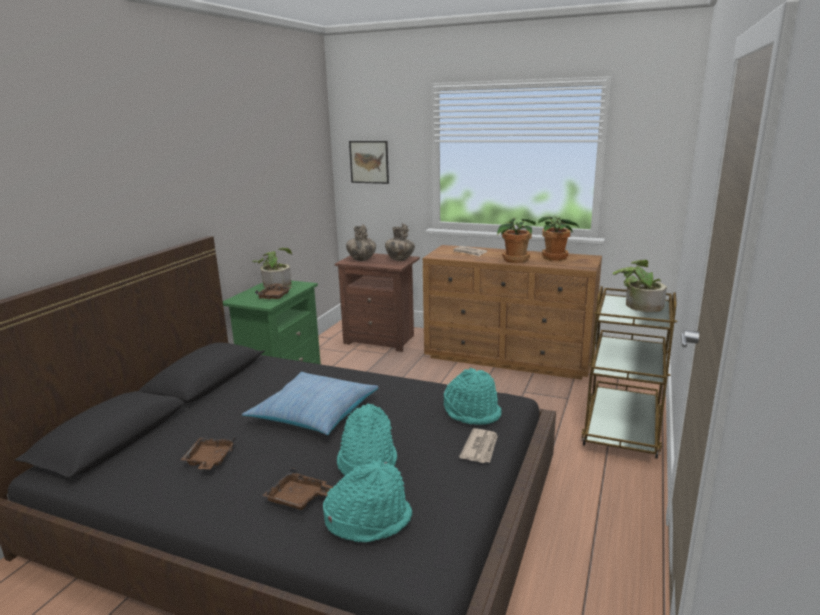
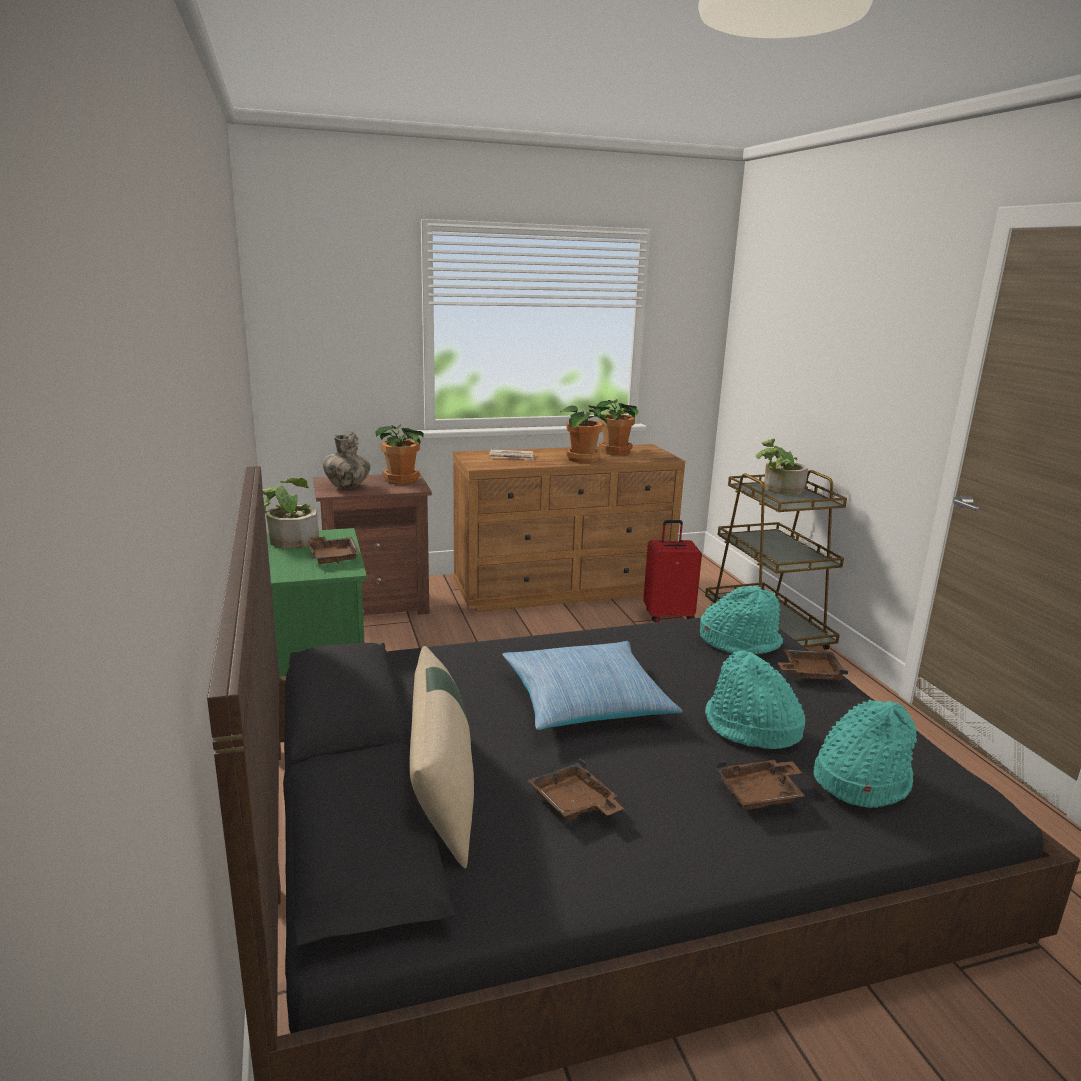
camera: 40 degrees left, 0 degrees up
(174, 429) = (442, 791): none -> beige pillow
(369, 162) = (318, 334): picture -> none
(399, 259) = (402, 480): vase -> potted plant
(480, 448) = (810, 673): newspaper -> brown tray
(557, 395) = (668, 616): none -> red suitcase

